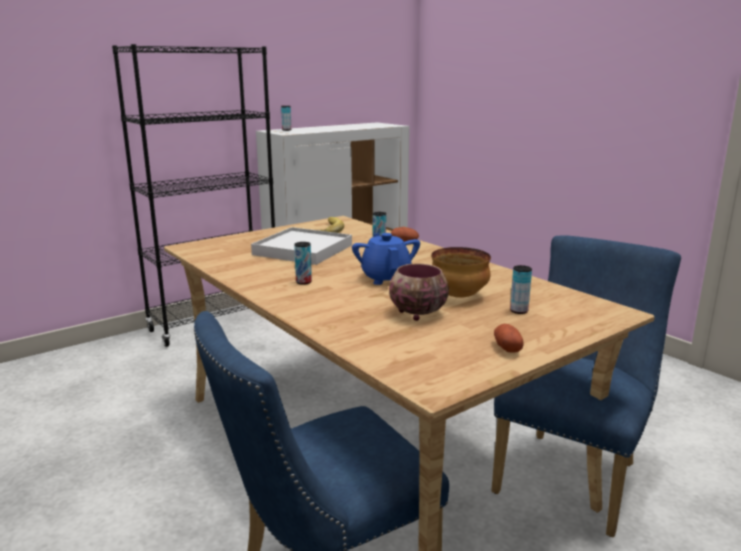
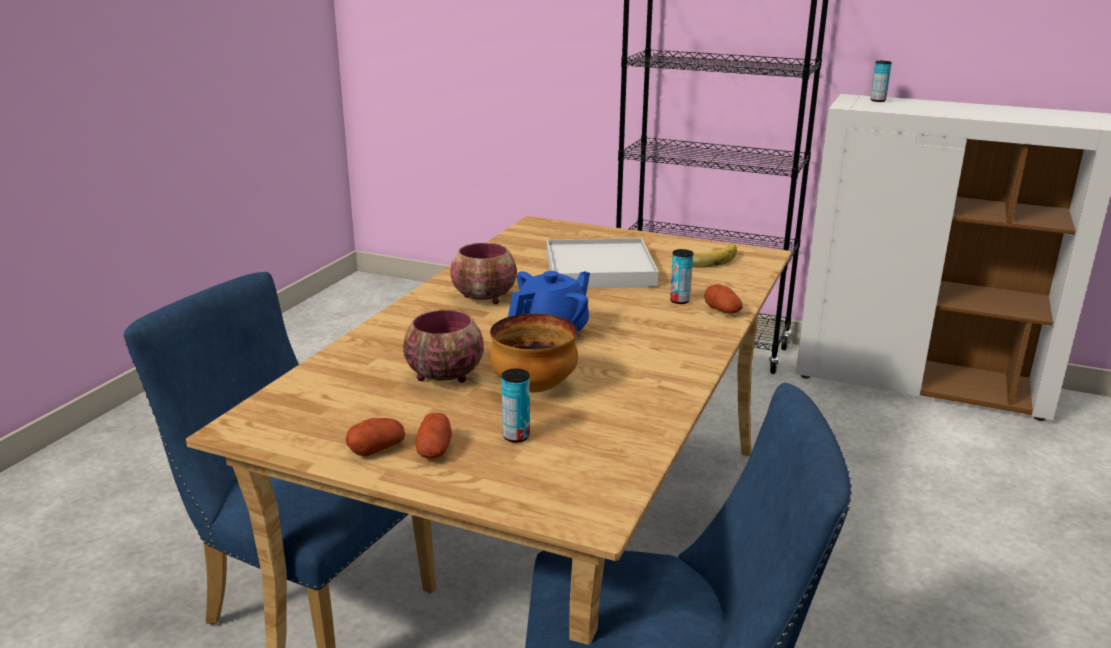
camera: 60 degrees right, 5 degrees up
(303, 282) = (485, 299): can -> bowl
(520, 333) = (434, 450): none -> potato

